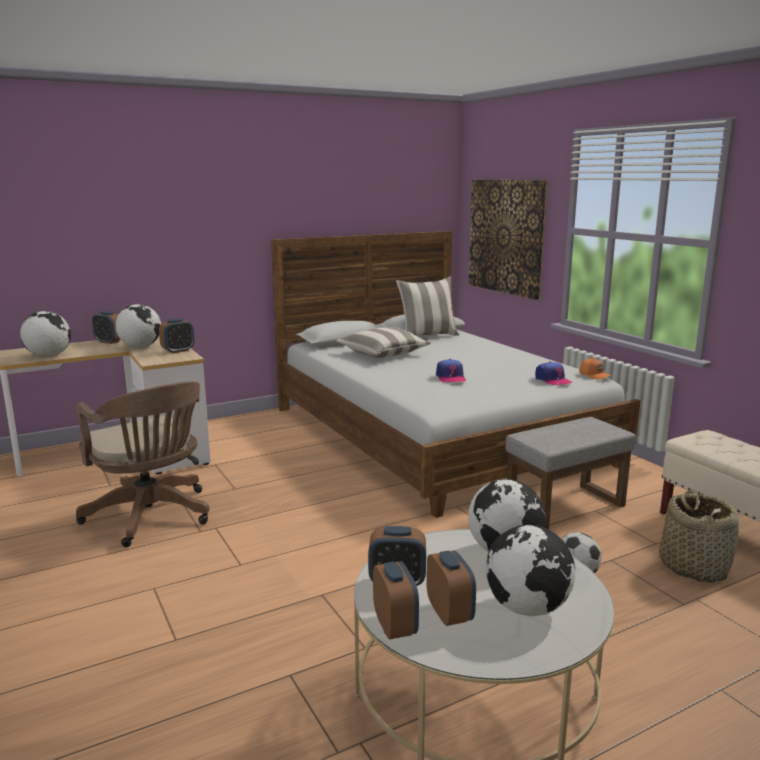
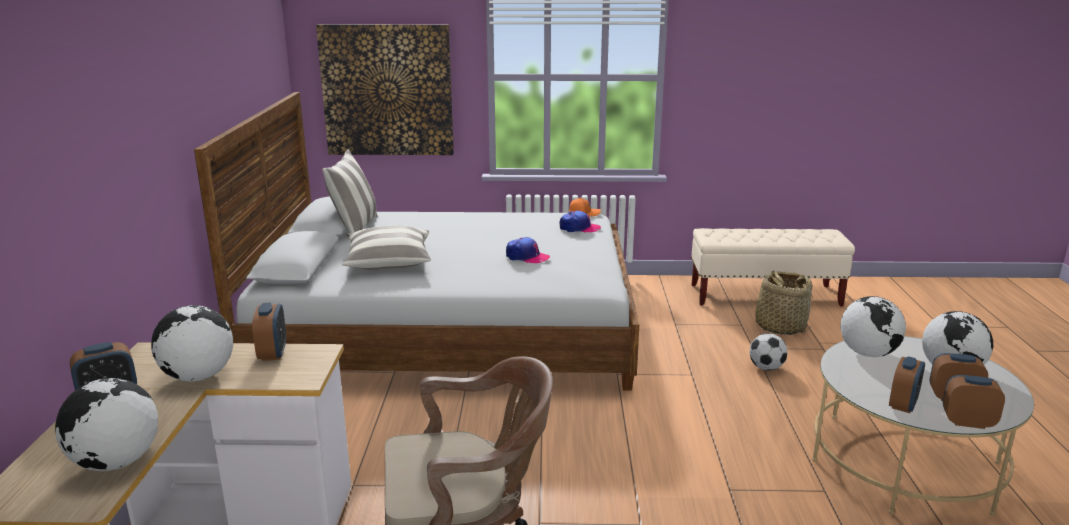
camera: 60 degrees left, 5 degrees up
(565, 506) = (658, 331): grey ottoman -> none

